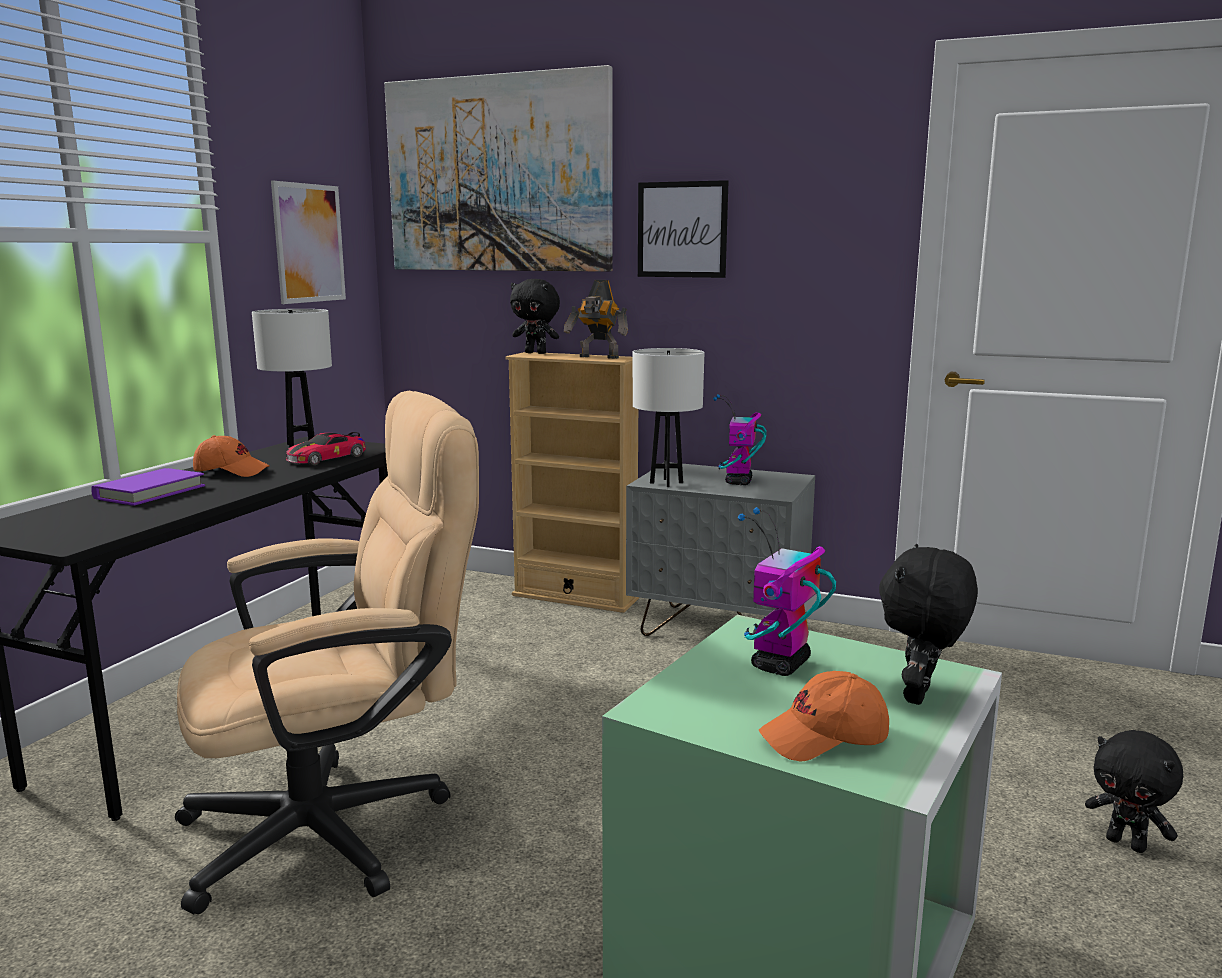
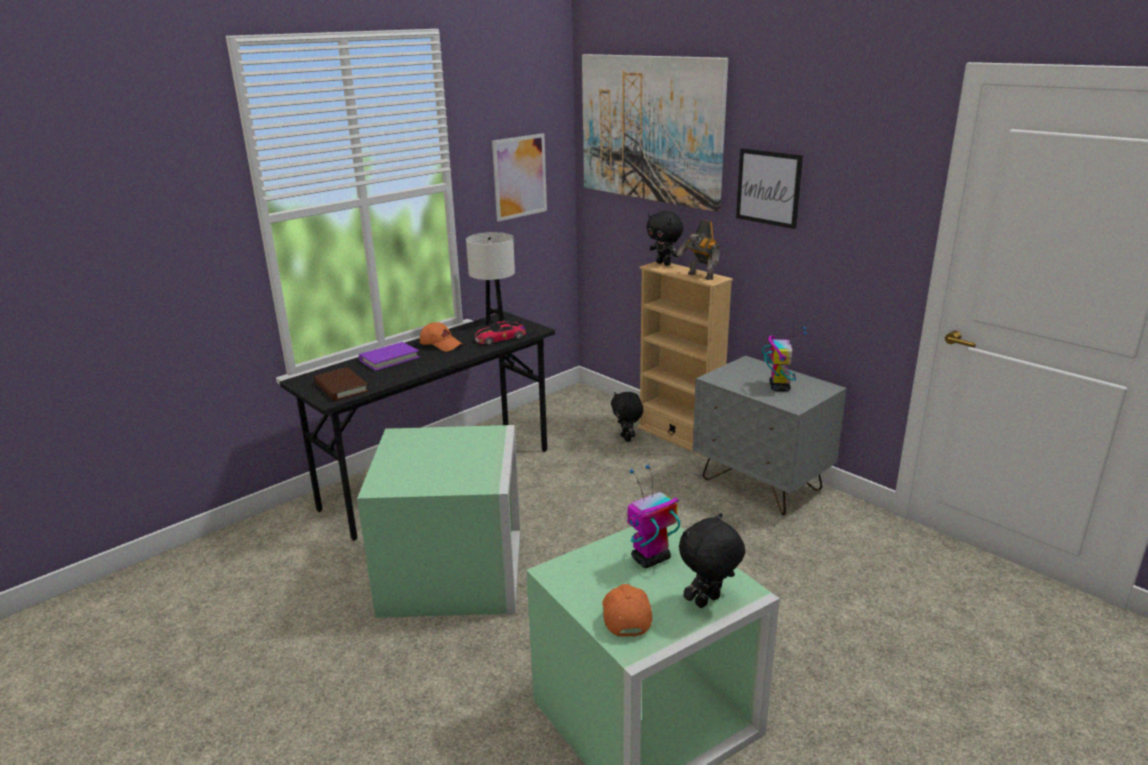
camera: 25 degrees right, 10 degrees up
(80, 528) = (341, 387): none -> brown book
(341, 826) = (455, 573): beige office chair -> green storage box
(666, 483) = (725, 380): white table lamp -> none
(738, 482) = (779, 387): toy robot -> toy robot turned 150 degrees clockwise
(824, 739) = (625, 616): orange cap -> orange cap turned 75 degrees clockwise
(1127, 844) = (918, 720): black plush toy -> black plush toy (627, 438)

